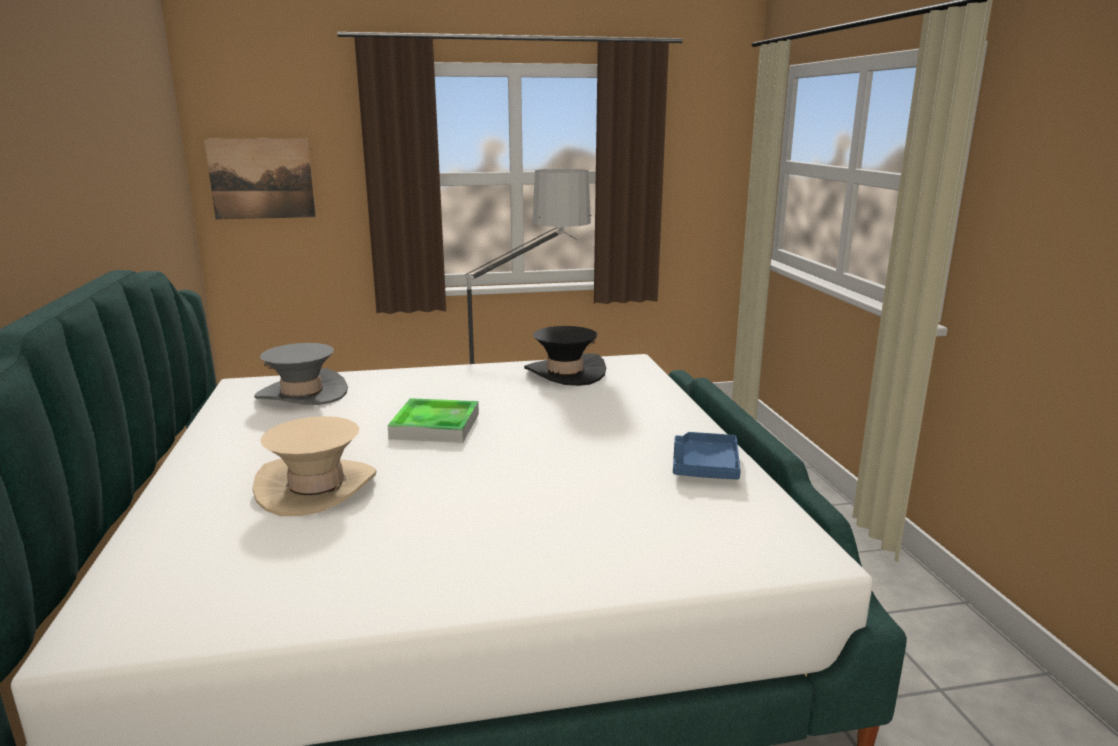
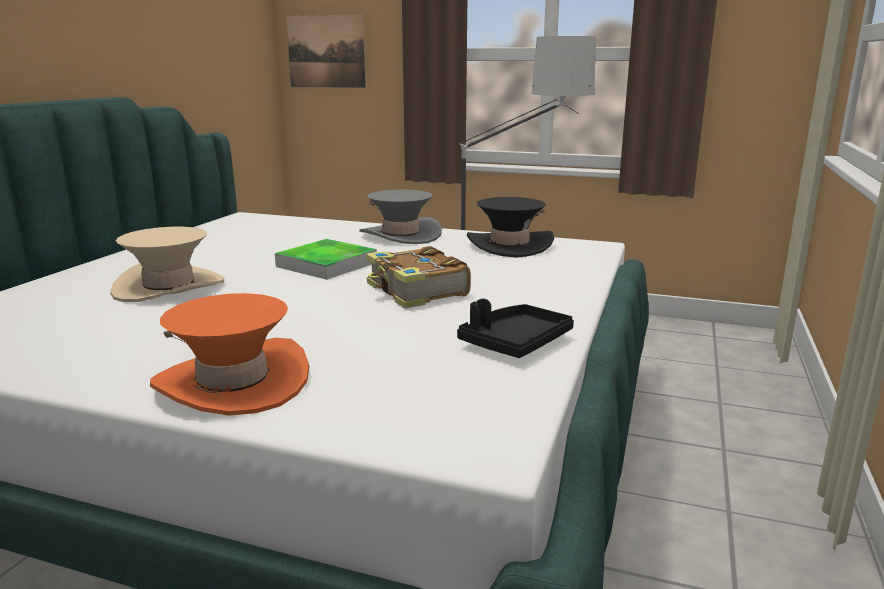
camera: 30 degrees right, 0 degrees up
(302, 394) = (270, 228): grey hat -> grey hat (400, 235)
(555, 564) = (232, 383): none -> orange hat
(561, 437) = (416, 291): none -> book
(705, 467) = (515, 343): blue tray -> black tray

